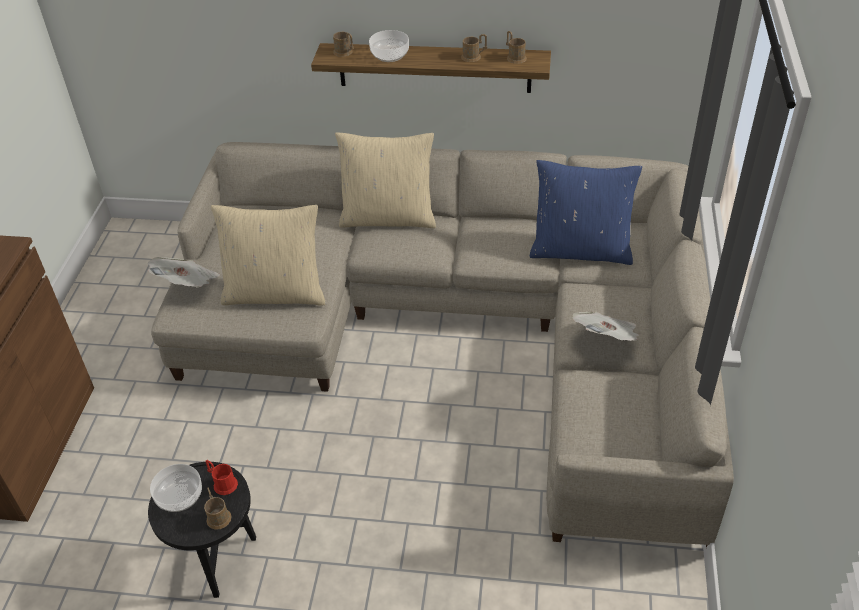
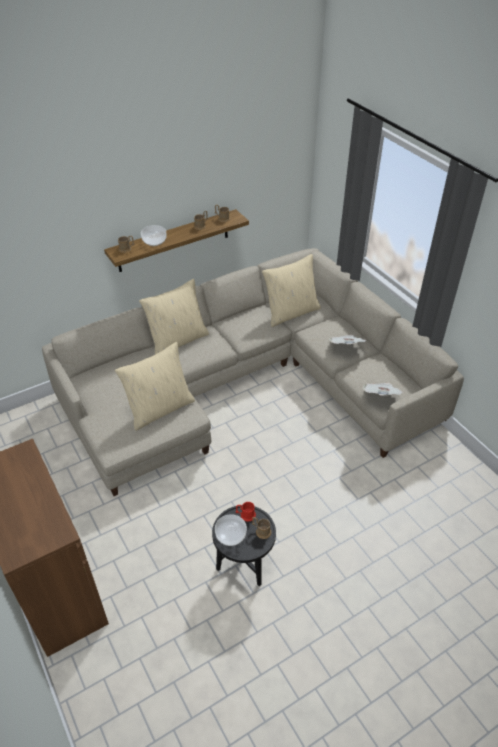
camera: 40 degrees left, 0 degrees up
(187, 284) = (102, 430): newspaper -> newspaper (381, 396)
(581, 250) = (291, 312): blue pillow -> beige pillow

